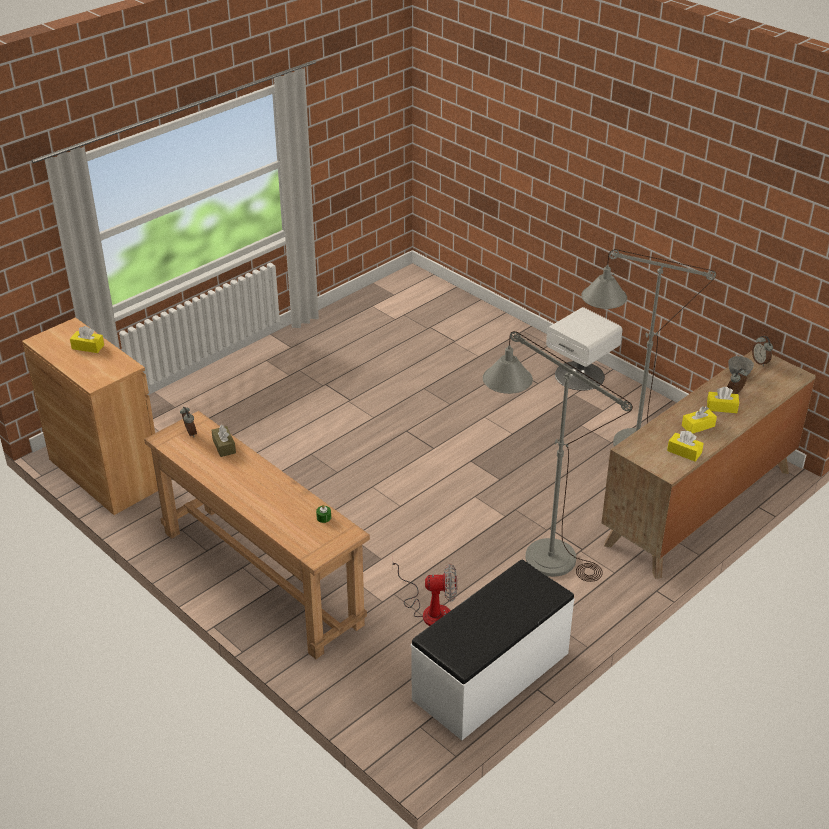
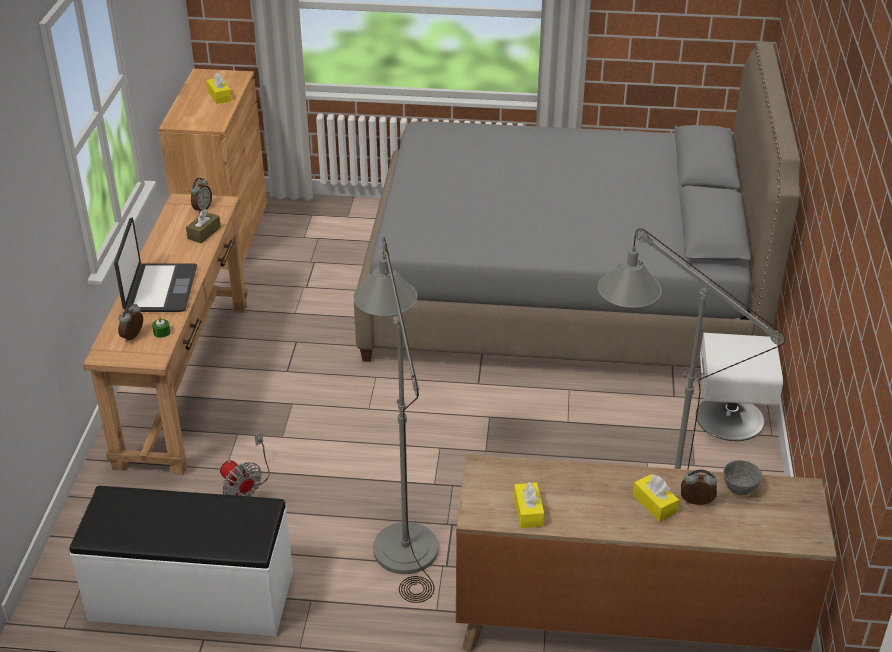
camera: 50 degrees right, 0 degrees up
(268, 496) = (159, 289): none -> laptop
(387, 366) = (561, 291): none -> grey bed
(698, 426) = (592, 501): yellow tissue box -> none
(760, 362) = (794, 496): alarm clock -> alarm clock (134, 337)

